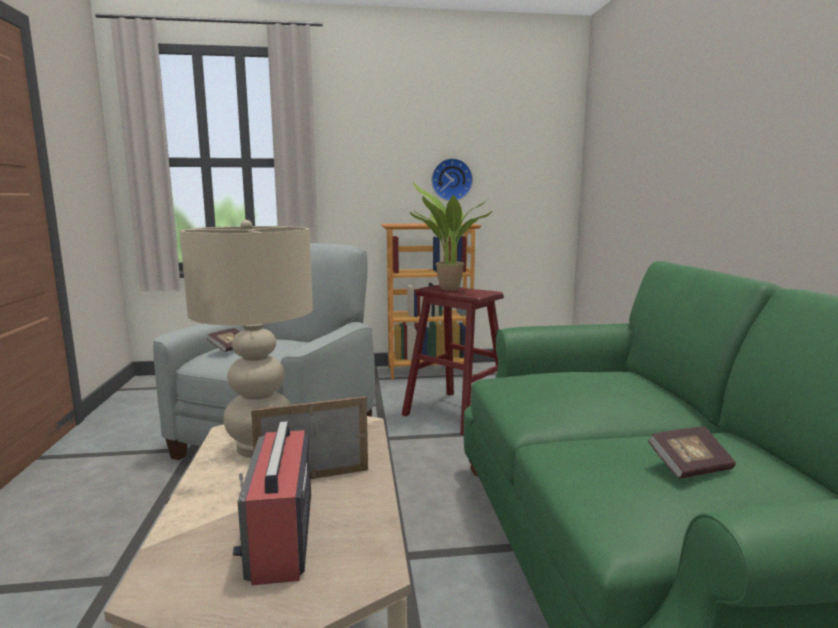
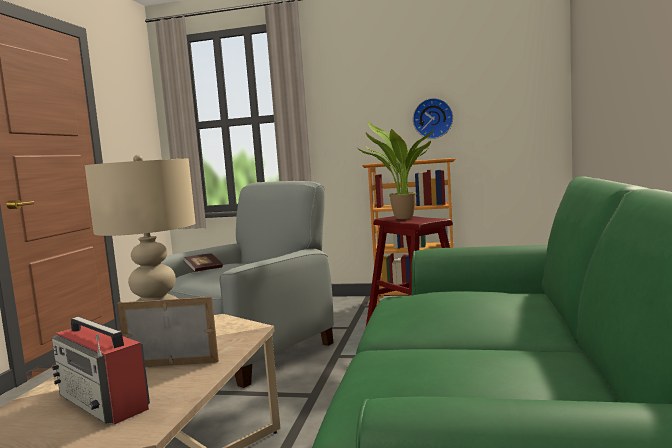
camera: 20 degrees right, 5 degrees down
(281, 537) = (104, 402): radio -> radio turned 60 degrees counterclockwise
(690, 467) = (469, 374): book -> none

